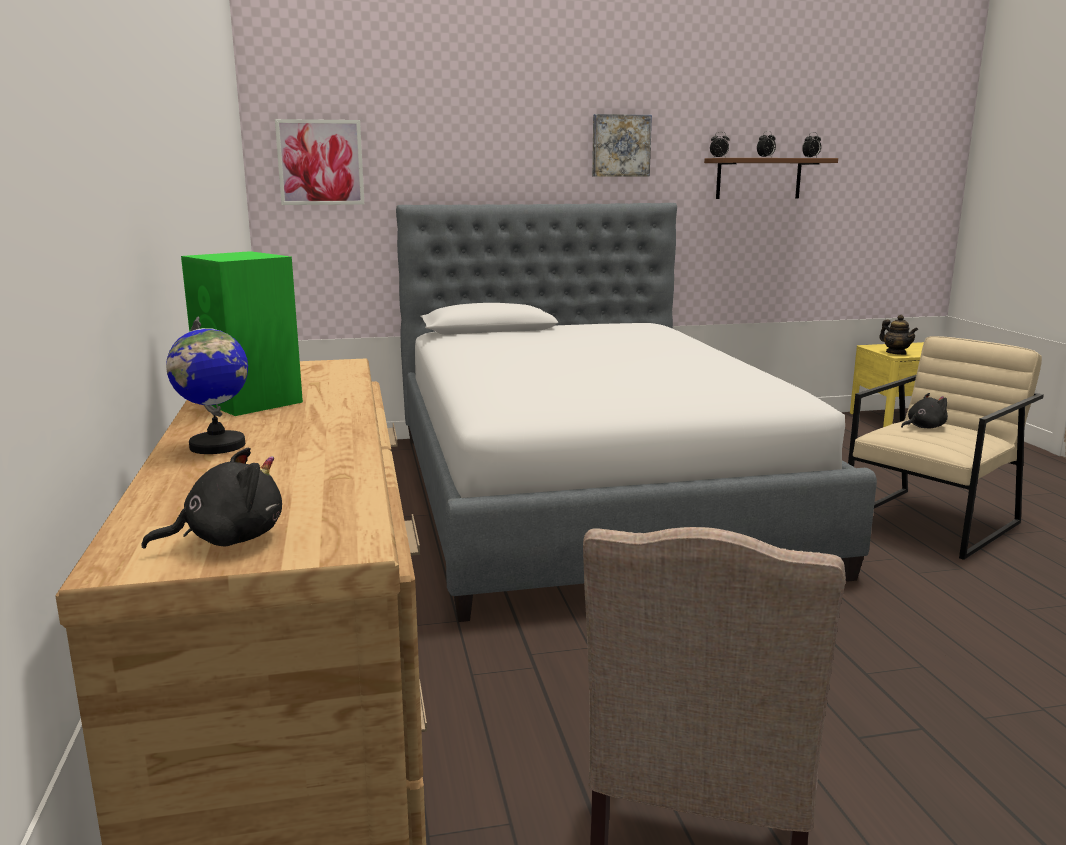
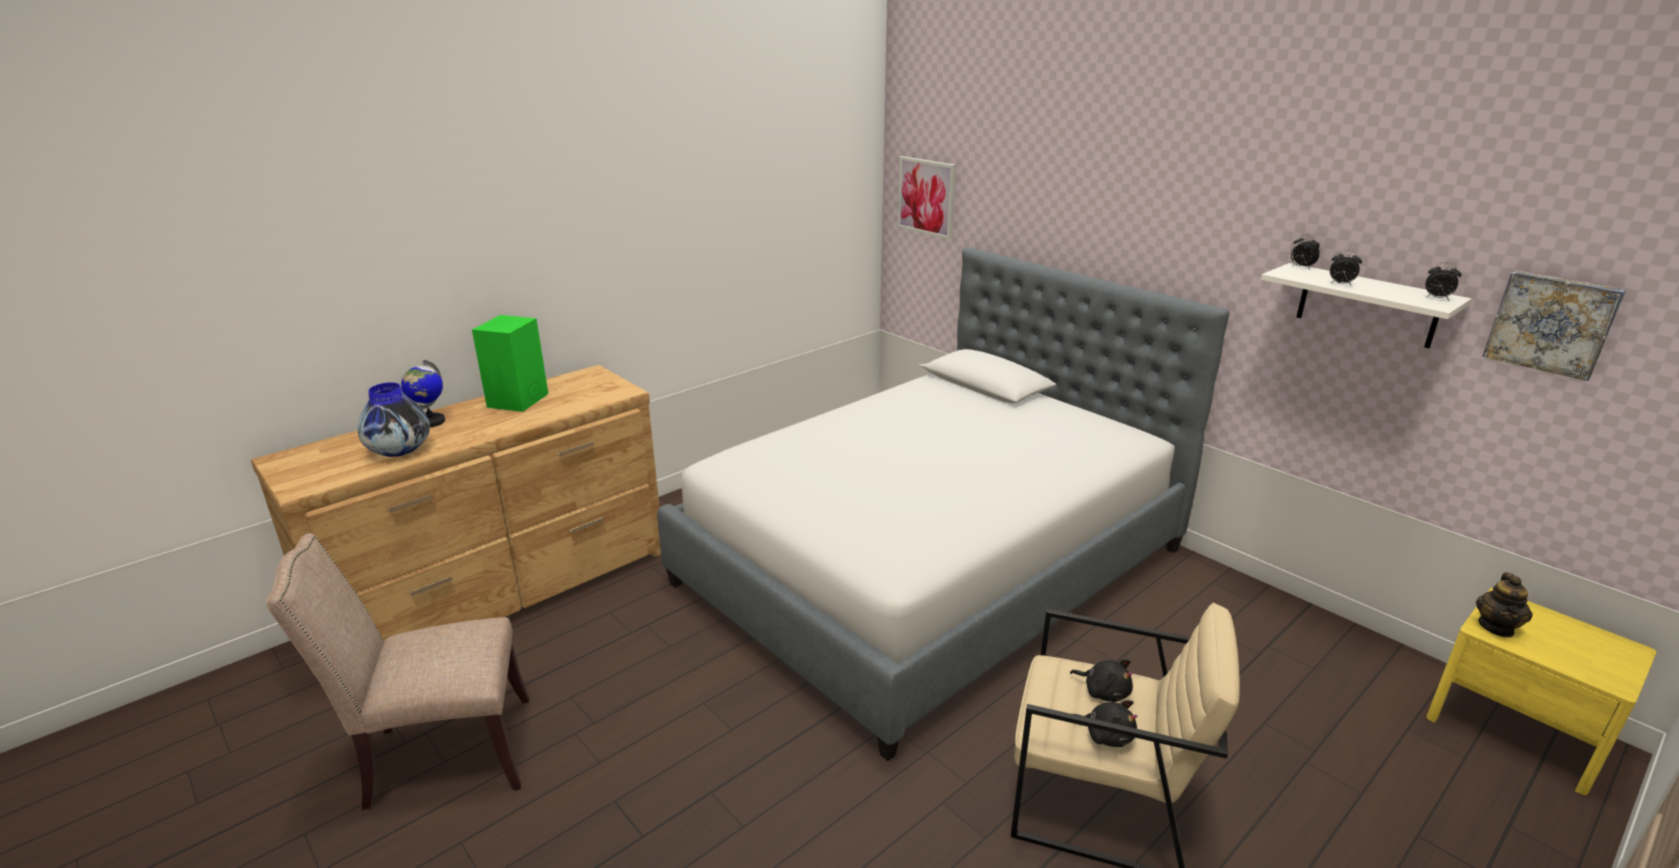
camera: 60 degrees right, 10 degrees up
(227, 539) = (301, 467): black plush toy -> black plush toy (1106, 735)
(306, 468) = (399, 450): none -> vase
(620, 145) = (1184, 228): picture -> picture (1551, 323)
(758, 178) = (1367, 305): brown shelf -> white shelf

